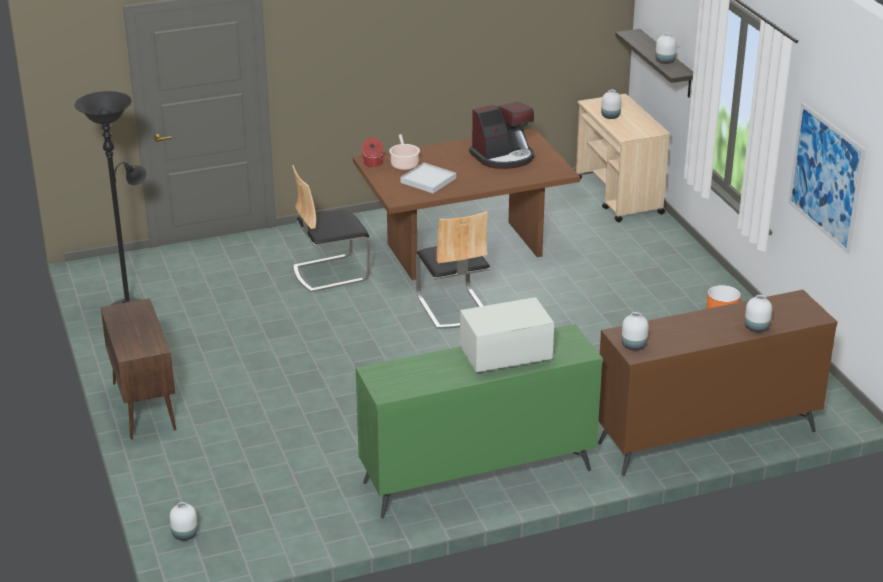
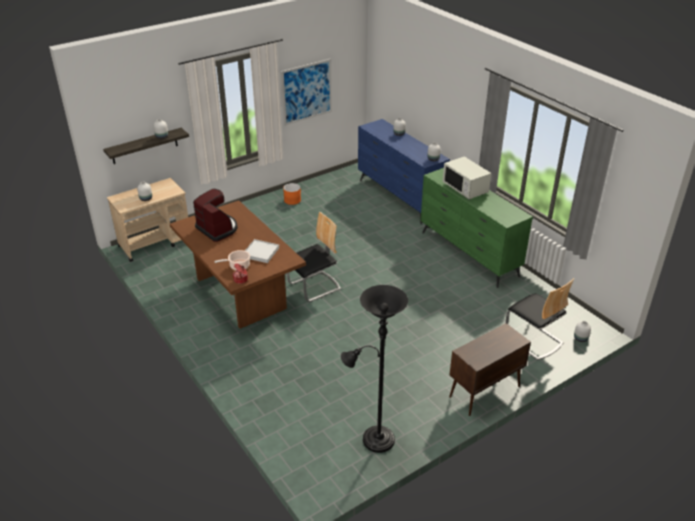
camera: 105 degrees left, 5 degrees up
(330, 272) = (287, 347): chair -> chair (533, 340)
(706, 436) = (399, 198): brown dresser -> blue dresser

